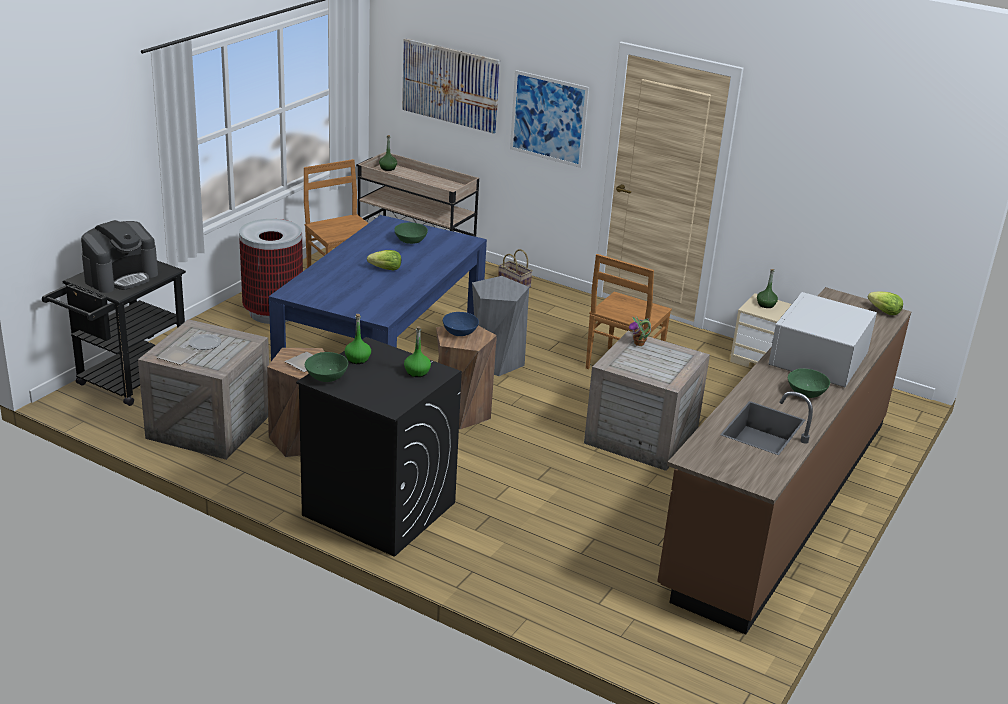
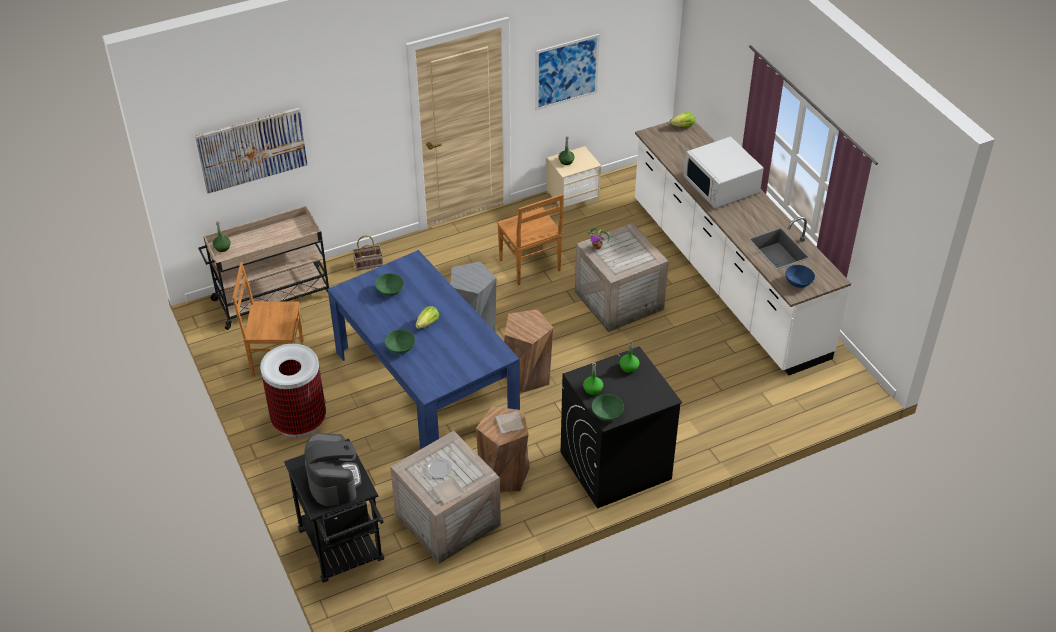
camera: 55 degrees left, 15 degrees up
(460, 332) = (521, 325): blue bowl -> blue bowl (798, 282)
(548, 118) = (354, 128): picture -> picture (566, 72)
(778, 501) = (726, 278): brown counter -> white counter
(806, 393) = (754, 211): green bowl -> green bowl (400, 348)

